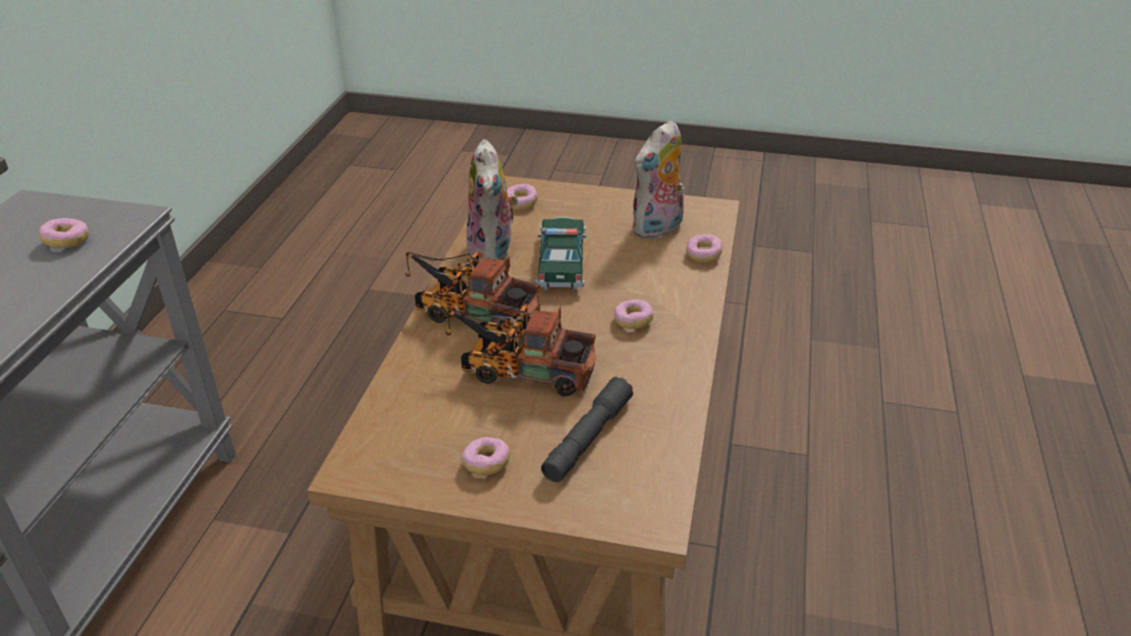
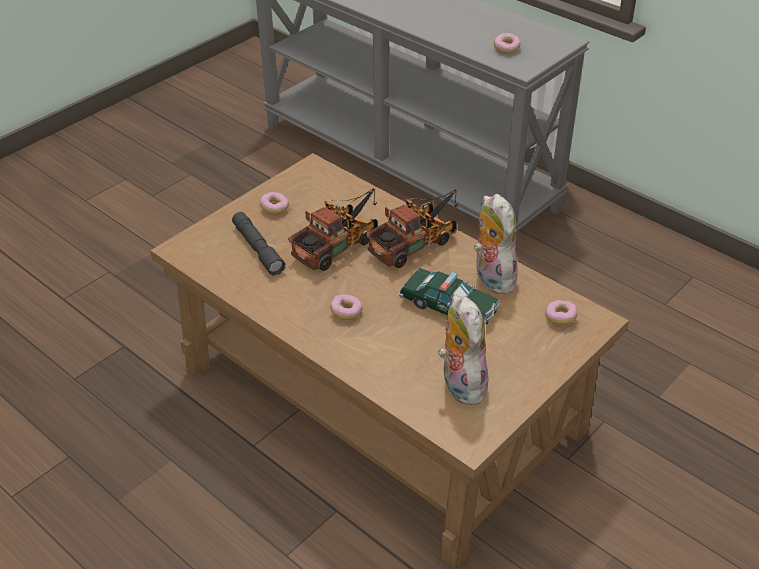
camera: 120 degrees right, 5 degrees up
(493, 251) = (491, 278): plush toy -> plush toy turned 45 degrees clockwise
(703, 255) = (399, 392): donut -> none

